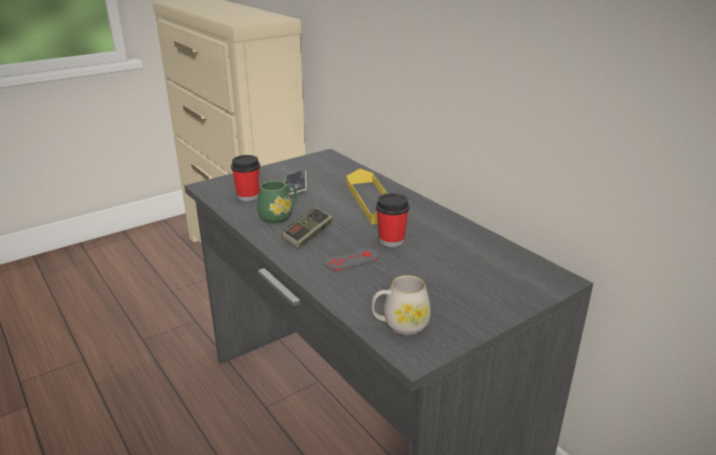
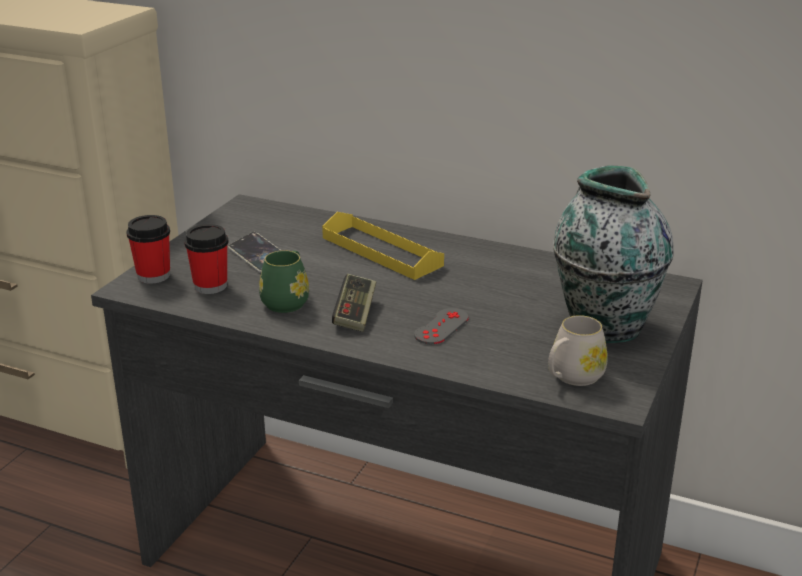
camera: 30 degrees left, 0 degrees up
(391, 240) = (459, 292): cup -> cup (153, 276)
(469, 294) = (604, 325): none -> vase

